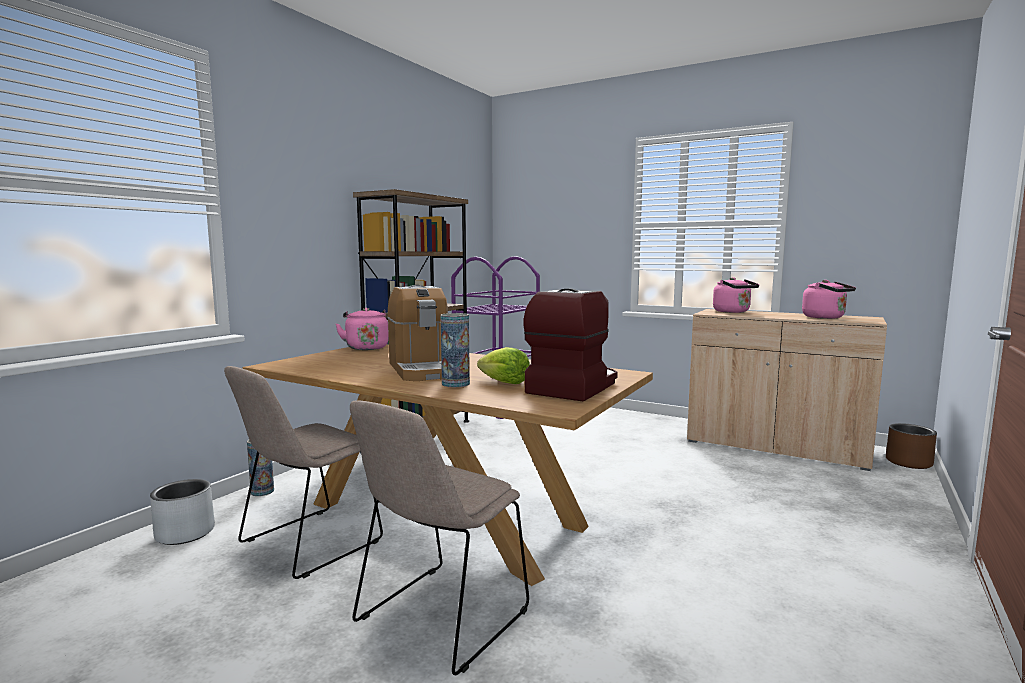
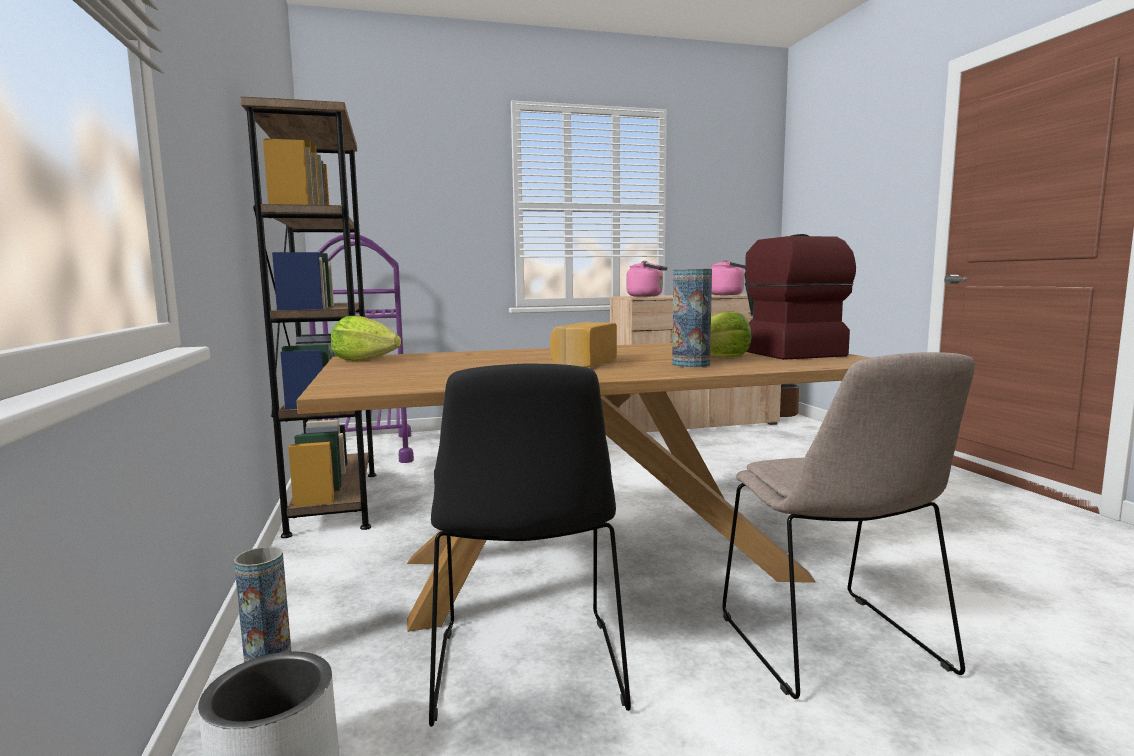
camera: 45 degrees left, 0 degrees up
(307, 544) = (527, 673): beige chair -> black chair
(366, 347) = (364, 360): pink kettle -> lettuce
(422, 370) = (583, 363): coffee machine -> bread

